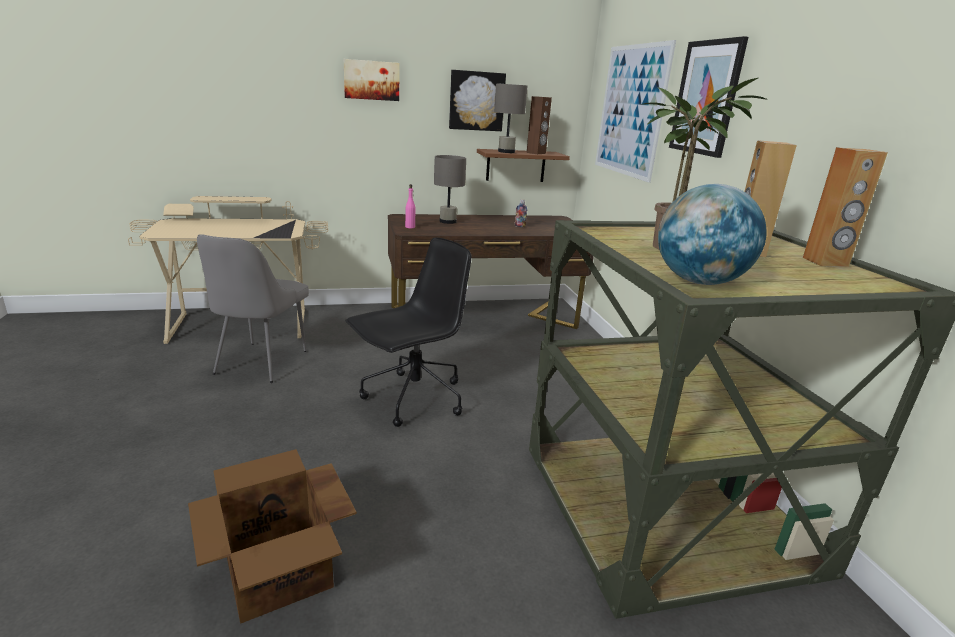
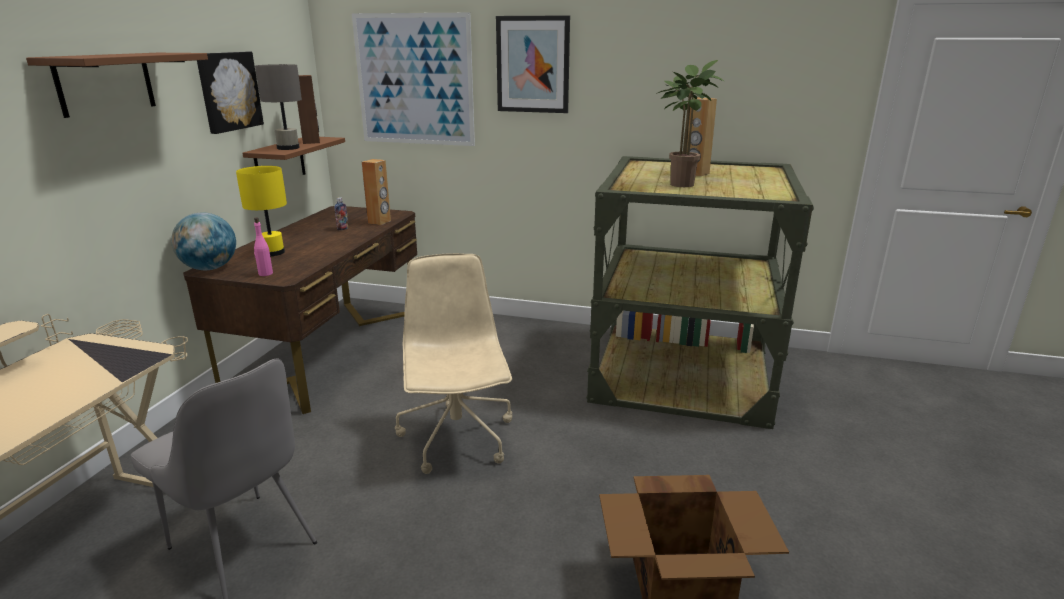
camera: 60 degrees left, 0 degrees up
(371, 80) = (105, 83): picture -> brown shelf
(410, 400) = (458, 442): black office chair -> beige office chair
(447, 221) = (272, 253): grey table lamp -> yellow table lamp
(698, 282) = (762, 195): globe -> globe (209, 268)
(825, 262) = (722, 167): brown speaker -> brown speaker (379, 222)

